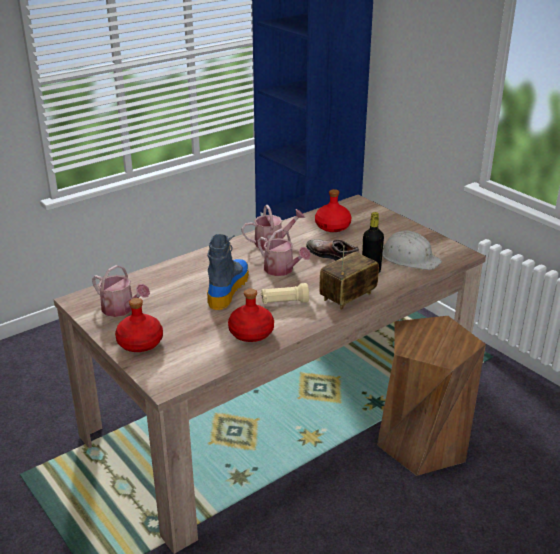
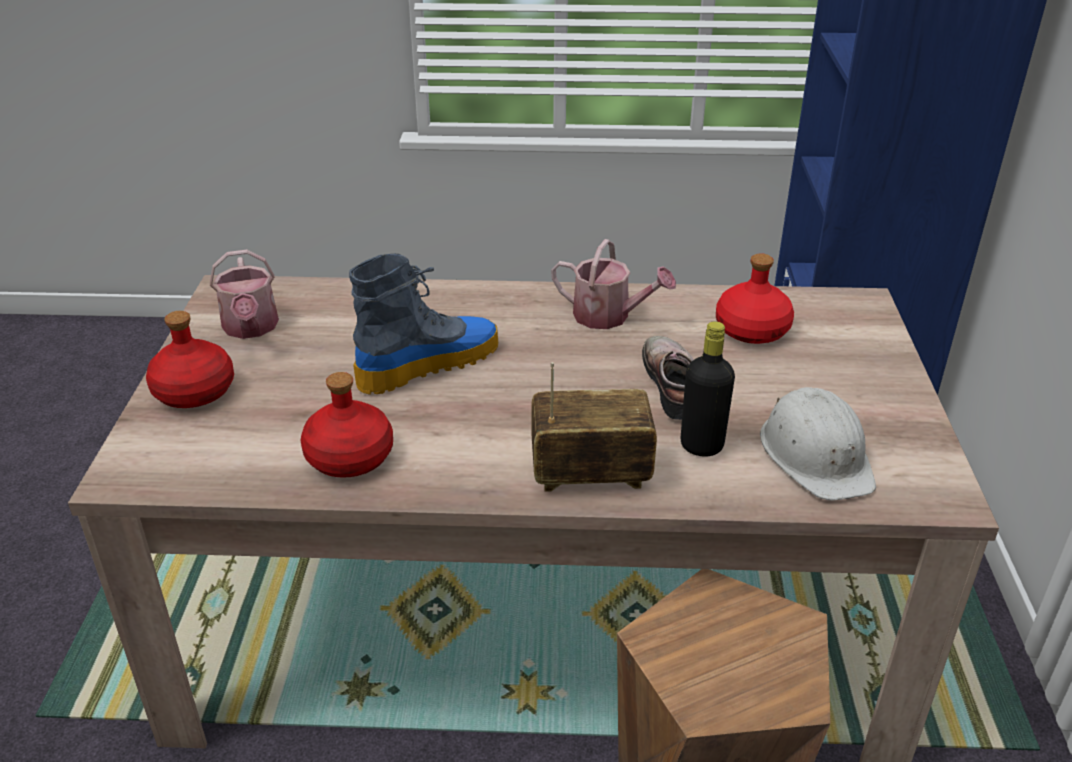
camera: 40 degrees right, 5 degrees up
(282, 270) = (553, 371): watering can -> none
(284, 302) = (475, 429): beige flashlight -> none

